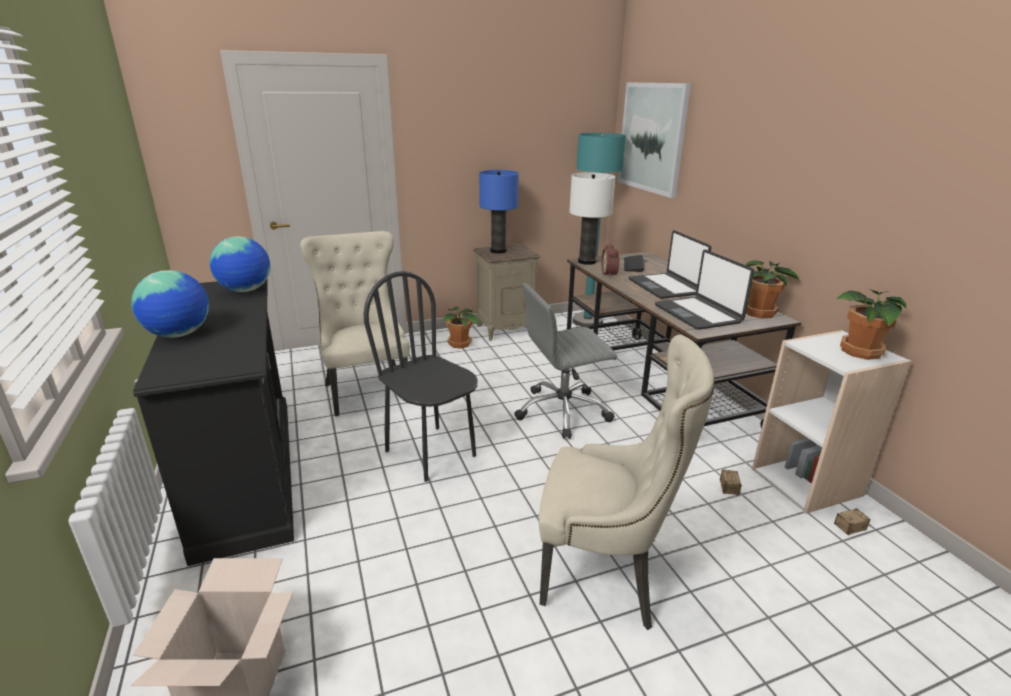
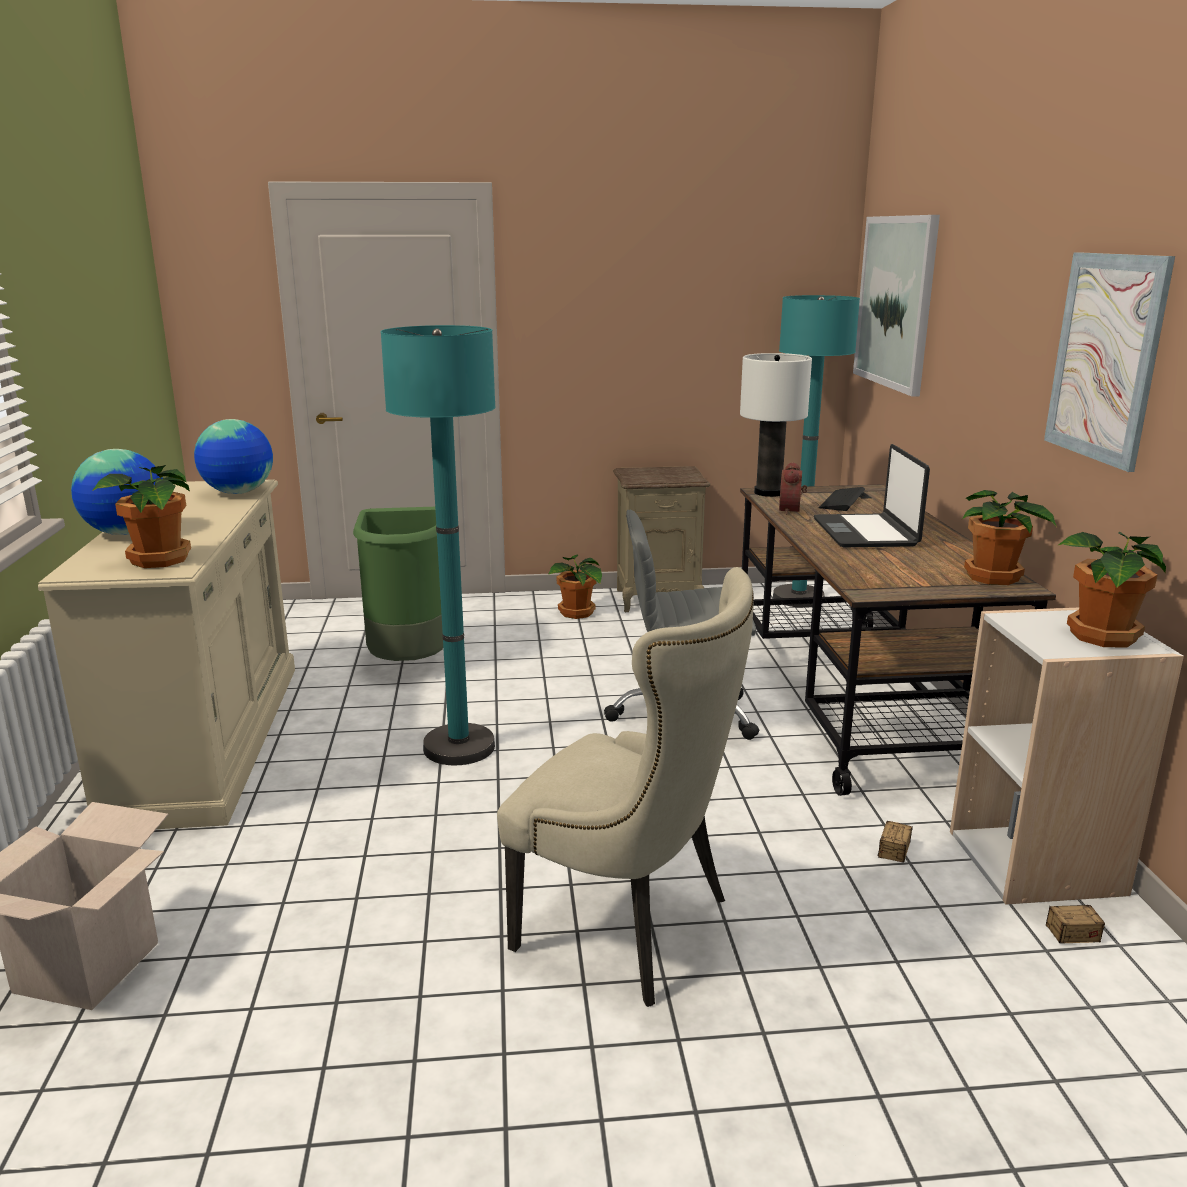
camera: 15 degrees right, 5 degrees down
(224, 358) = (159, 560): none -> potted plant
(246, 471) = (209, 738): black cabinet -> beige cabinet
(367, 392) = (410, 662): beige chair -> green trash can
(431, 453) = (459, 747): black chair -> turquoise floor lamp
(498, 251) = (648, 473): blue table lamp -> none
(698, 314) = (885, 571): laptop -> none
(841, 179) = (1105, 358): none -> picture

